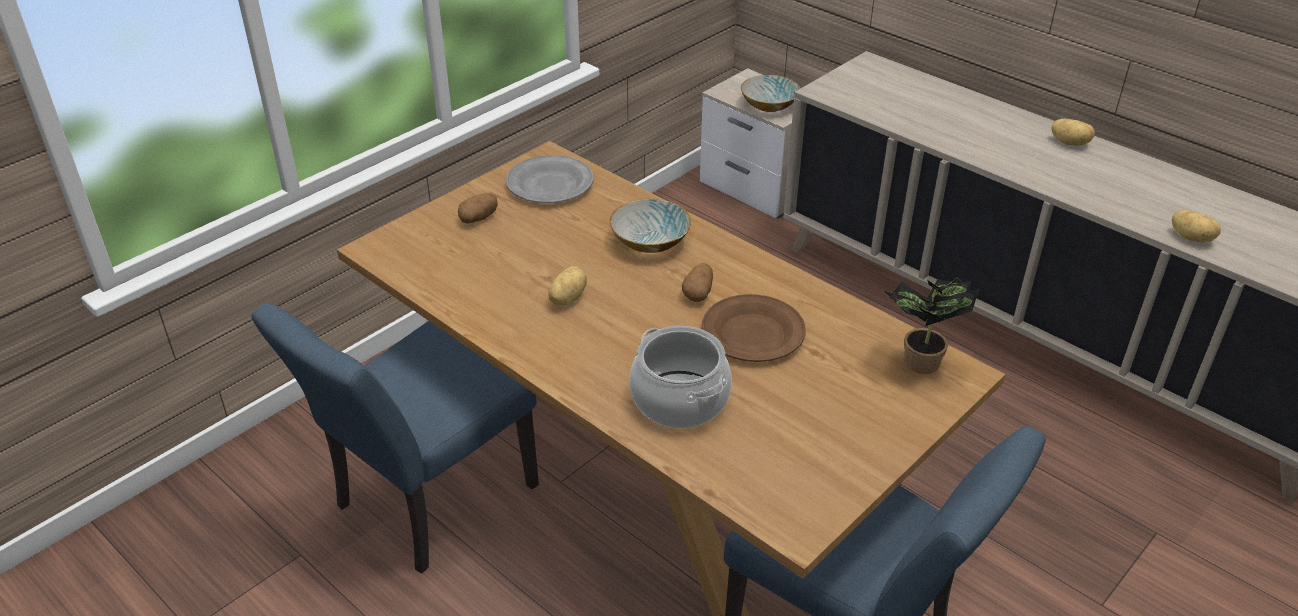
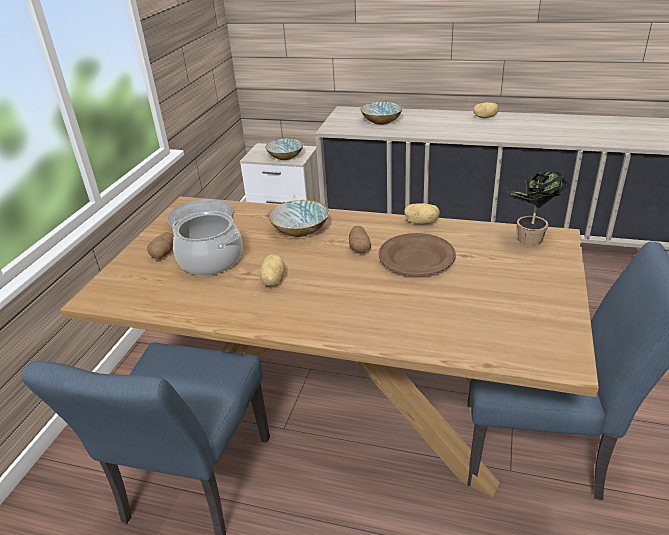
camera: 25 degrees left, 5 degrees down
(680, 400) = (410, 314): cooking pot -> cooking pot (211, 260)
(906, 100) = (382, 121): none -> bowl
(1191, 238) = (589, 139): potato -> potato (422, 222)

